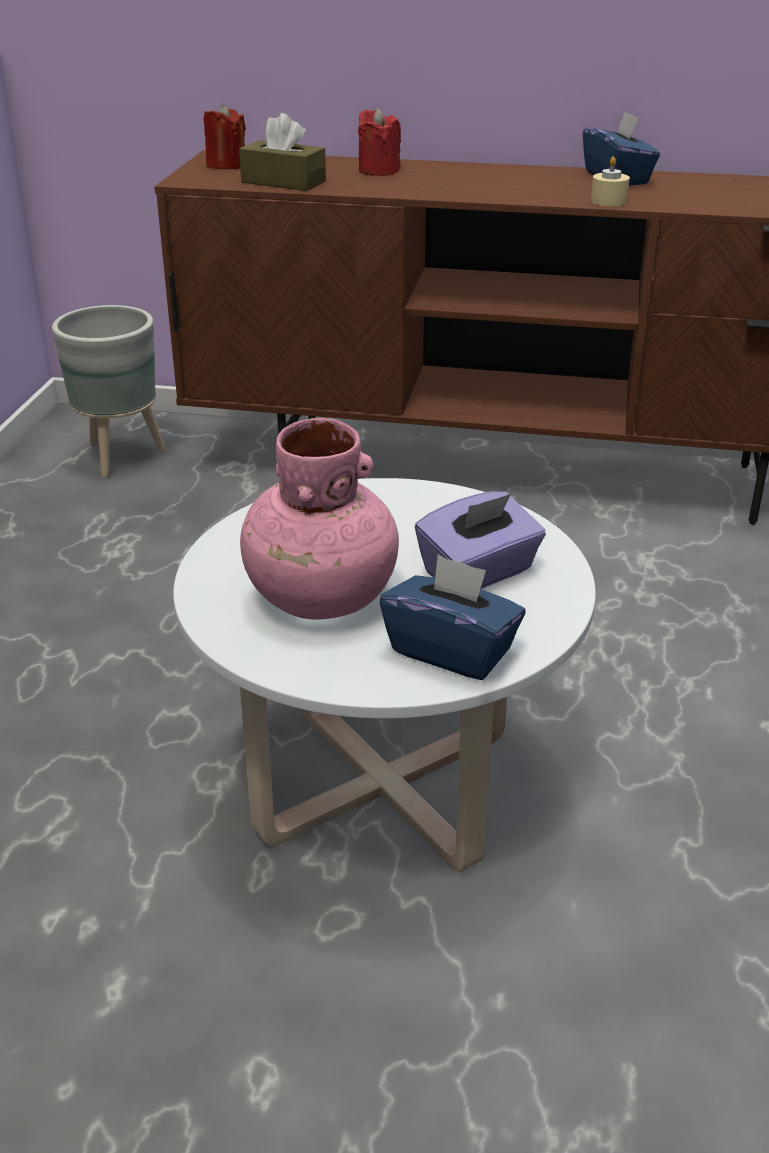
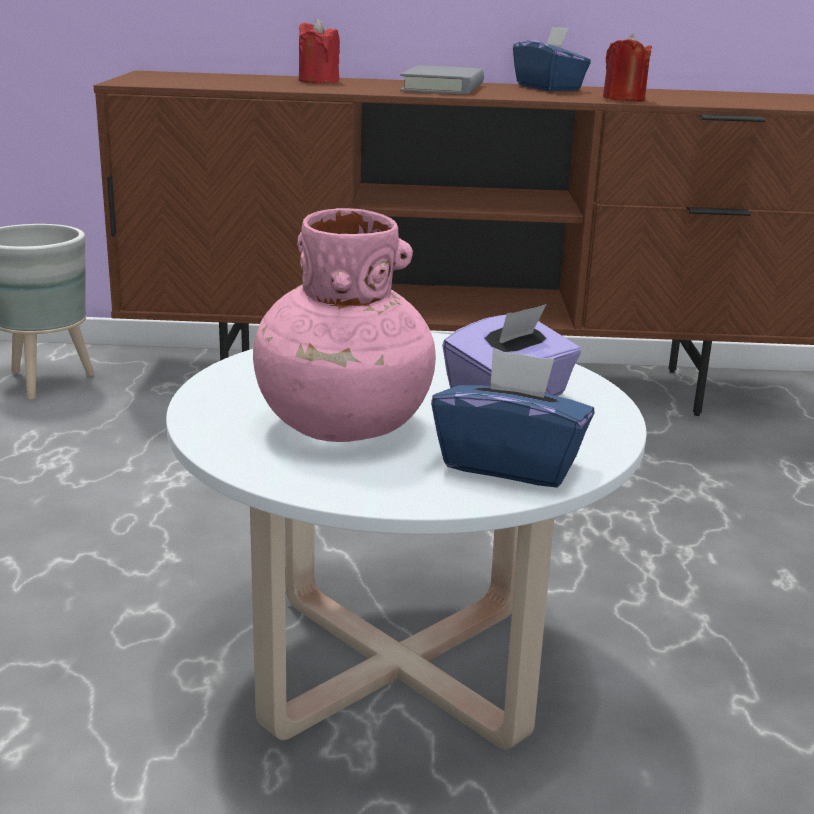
camera: 10 degrees left, 10 degrees down
(226, 165) = (163, 76): red candle -> red candle (623, 99)
(283, 182) = (226, 84): brown tissue box -> none
(503, 182) = (443, 88): none -> grey book
(608, 201) = (551, 97): beige candle -> none

